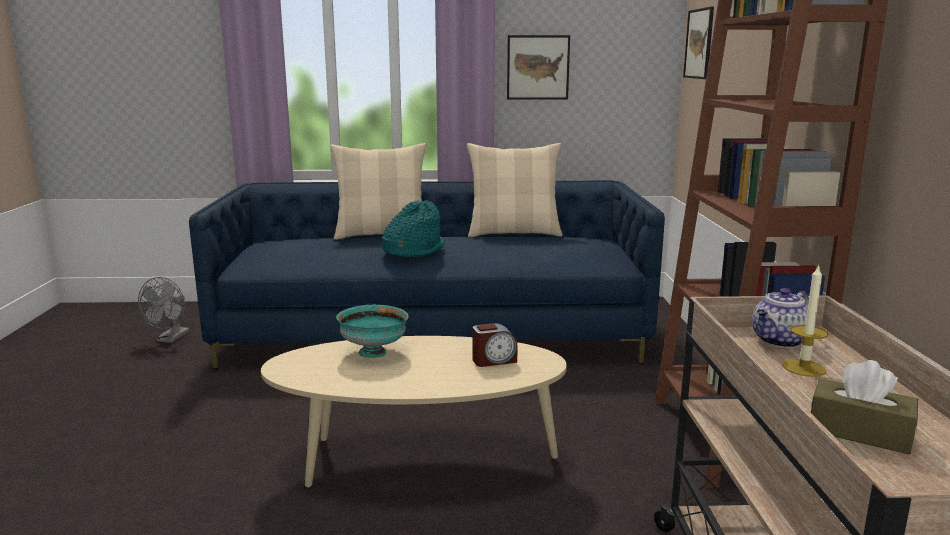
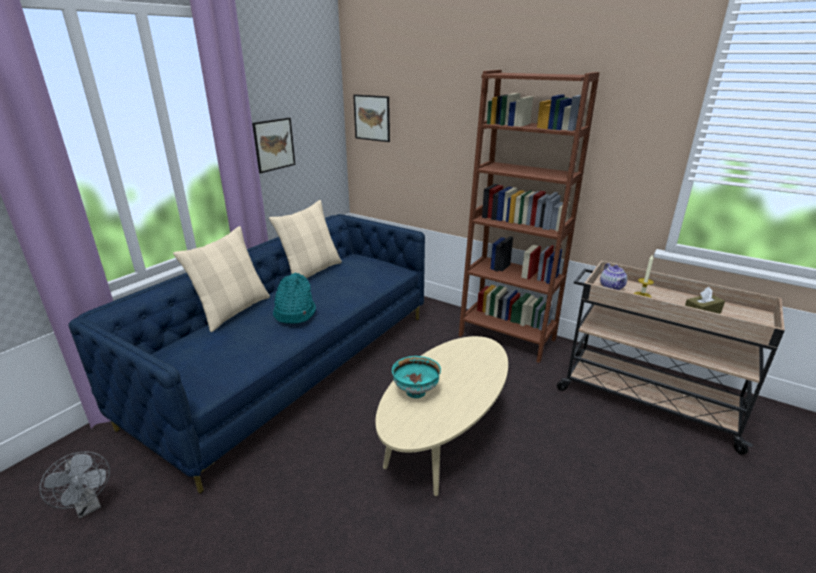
camera: 55 degrees left, 10 degrees up
(494, 360) = (468, 357): alarm clock -> none

